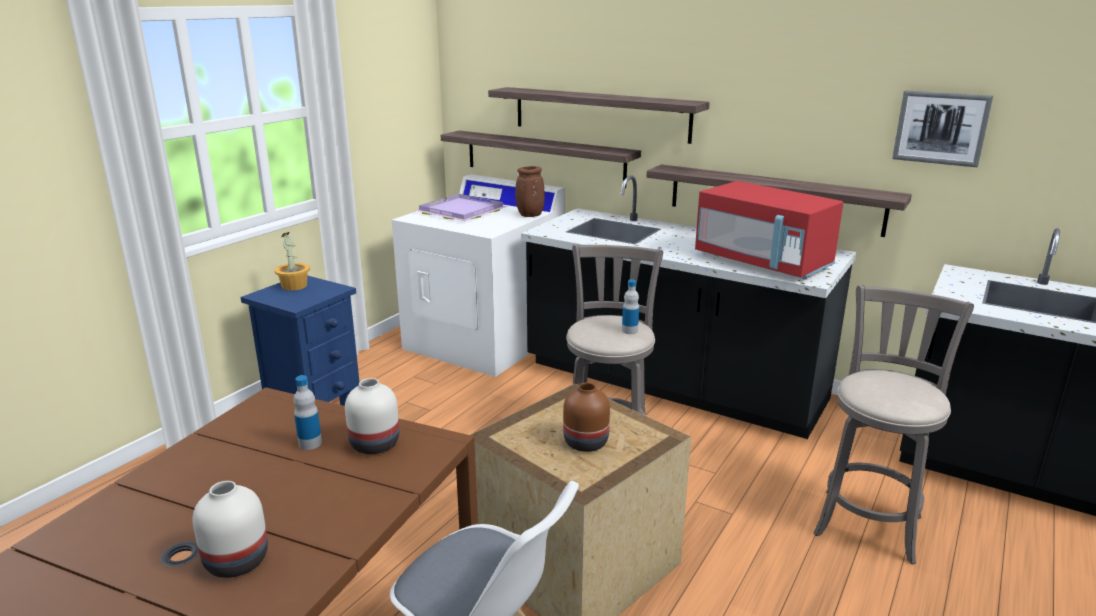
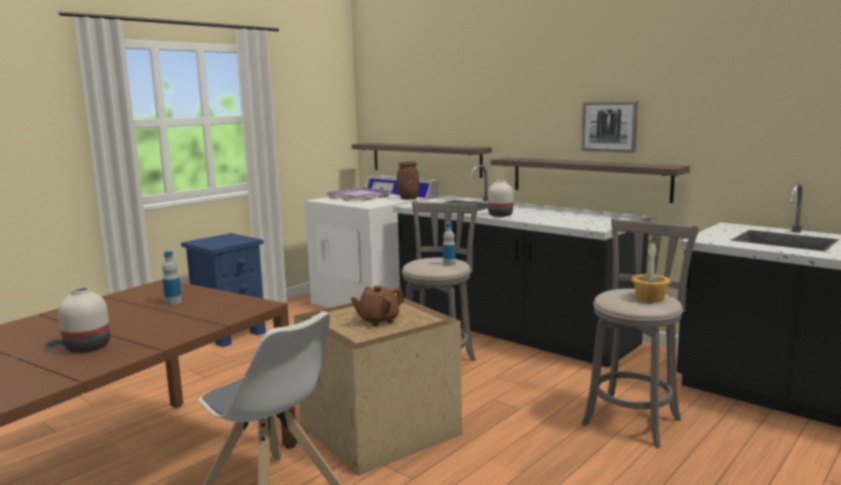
camera: 10 degrees right, 10 degrees down
(294, 286) = (221, 238): potted plant -> potted plant (650, 299)
(375, 445) = (215, 304): white vase -> white vase (500, 215)
(586, 442) = (378, 321): brown vase -> brown teapot
(600, 114) = (462, 122): shelf -> none
(762, 263) = (566, 220): red microwave -> none
(941, 128) = (706, 111): picture -> picture (609, 126)

